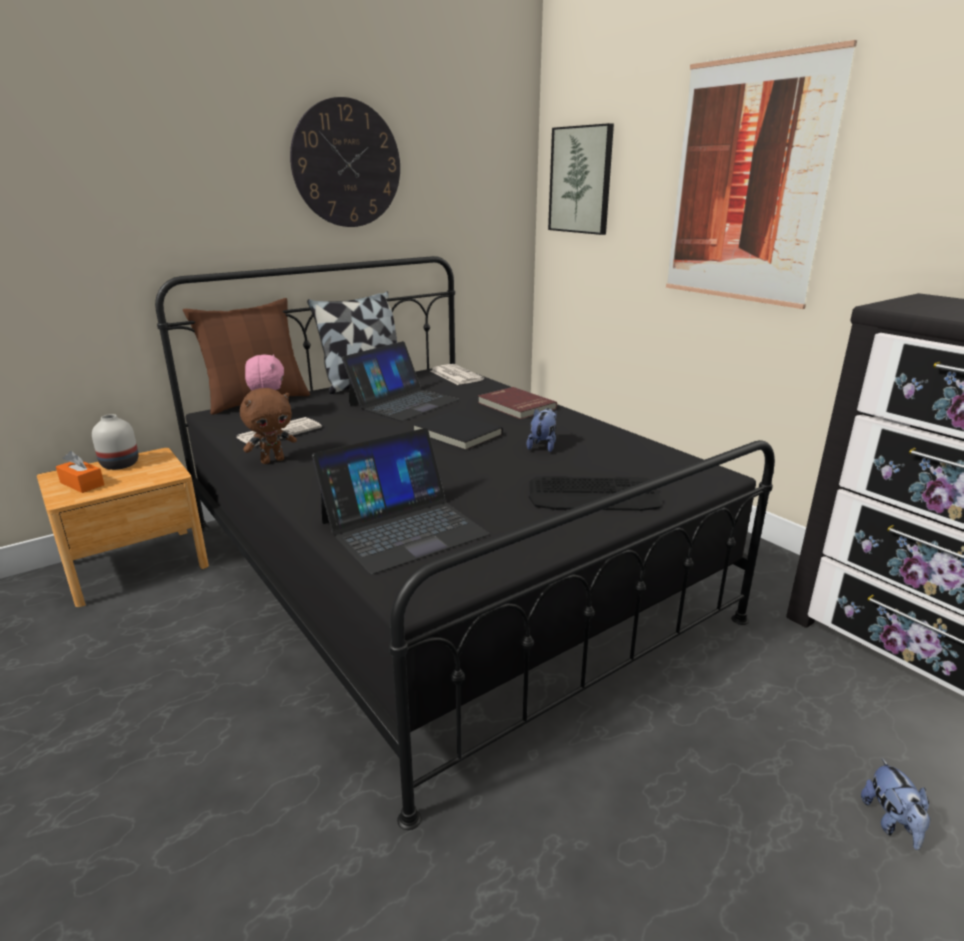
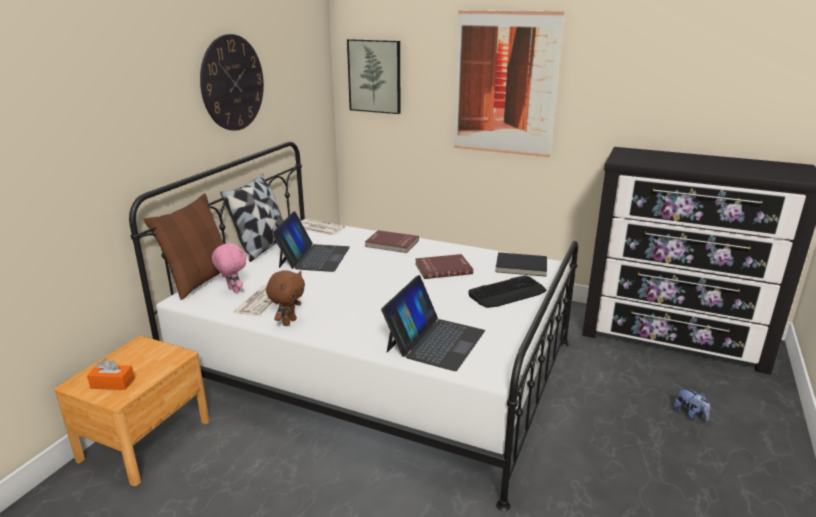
camera: 30 degrees left, 0 degrees up
(120, 464) = (120, 359): white vase -> none
(440, 569) = (379, 368): black bed -> white bed
(456, 434) = (382, 272): black book -> black book (521, 267)
(543, 446) = (443, 268): plush toy -> red book

